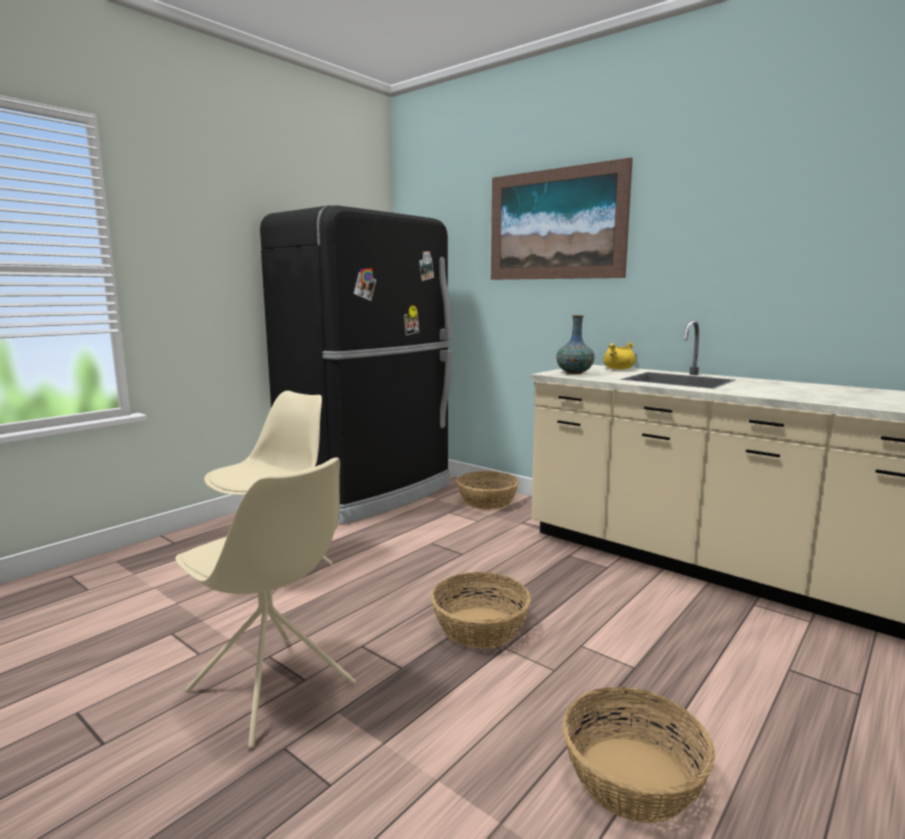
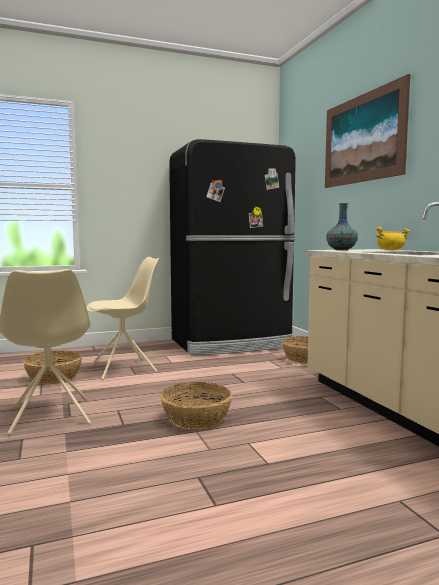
camera: 30 degrees right, 5 degrees down
(633, 778) = (173, 512): basket -> basket (53, 377)

